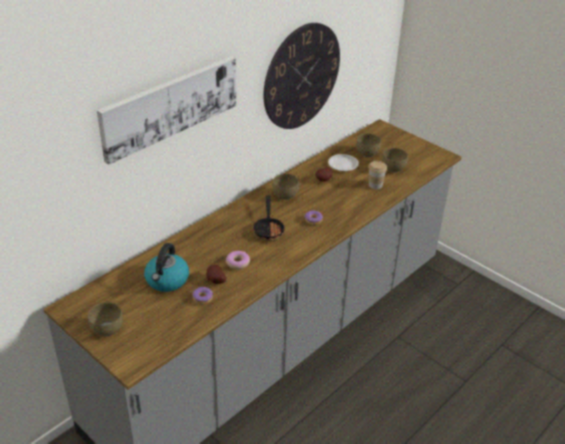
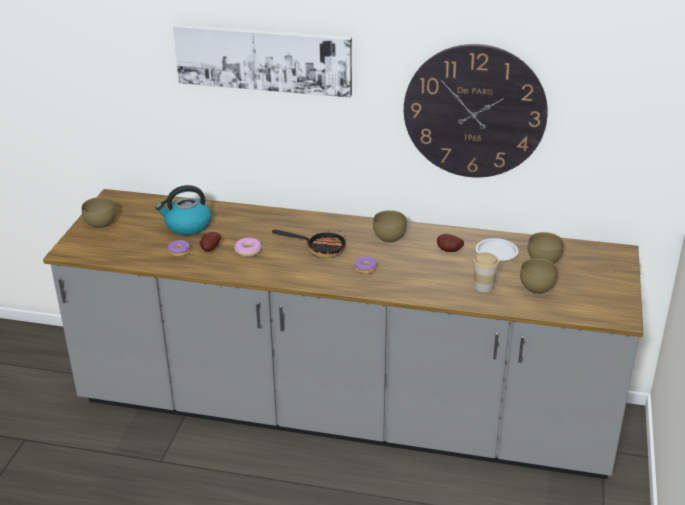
camera: 60 degrees right, 5 degrees down
(268, 229) = (319, 248): frying pan -> frying pan turned 135 degrees counterclockwise

